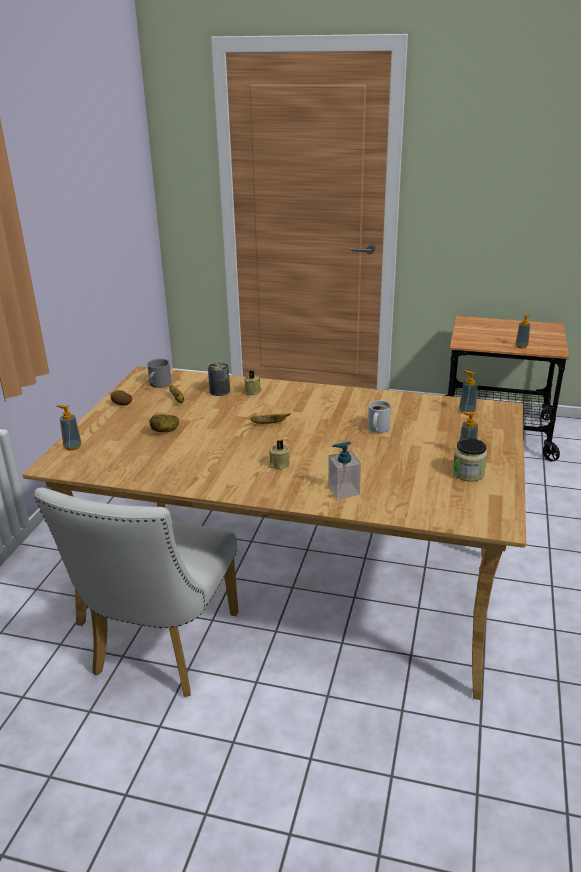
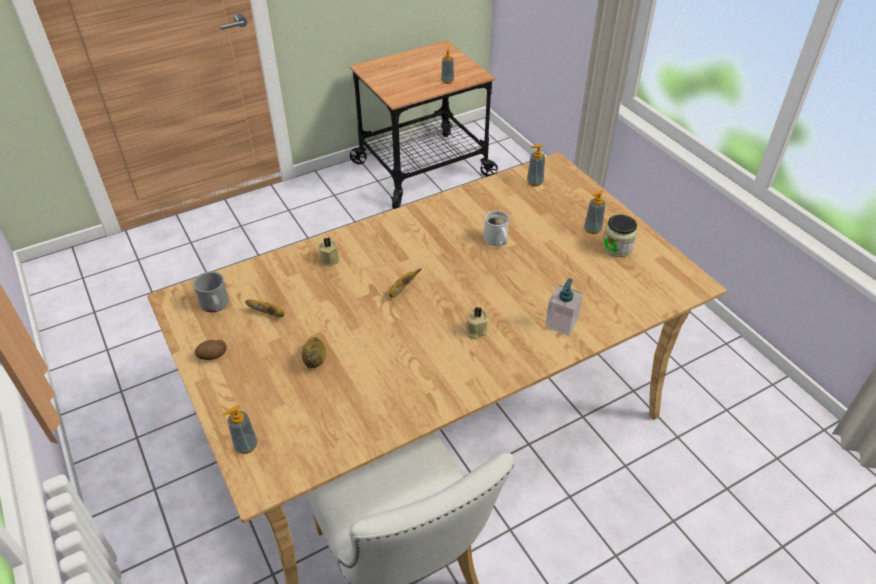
camera: 45 degrees left, 15 degrees up
(219, 391) = (296, 277): can -> none

